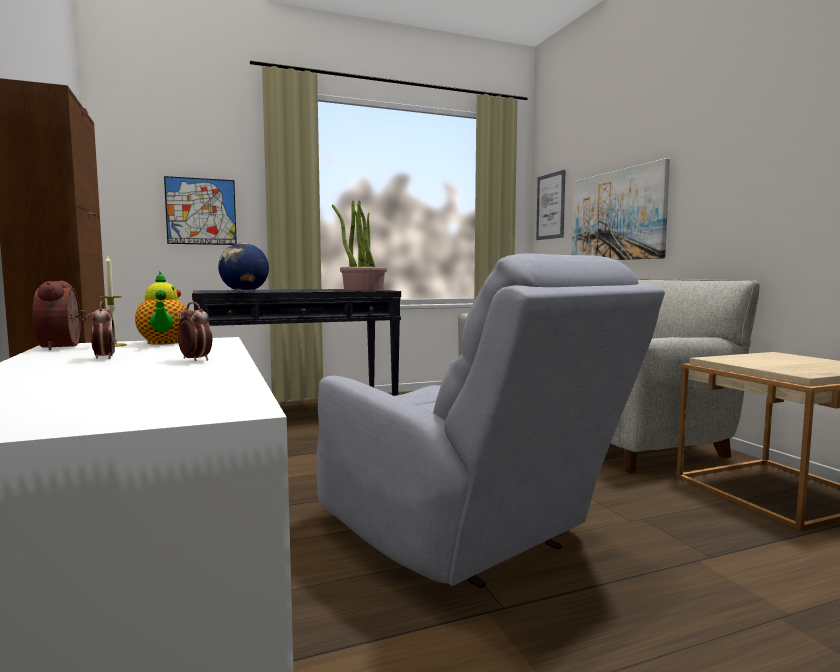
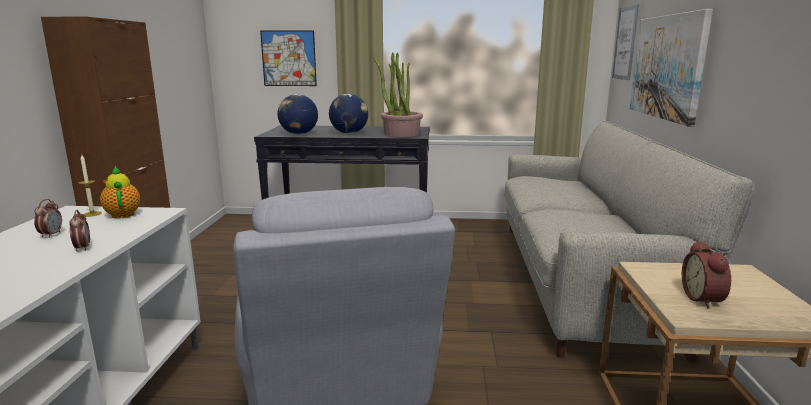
camera: 25 degrees right, 10 degrees up
(64, 346) = (67, 212): alarm clock -> alarm clock (704, 299)
(163, 343) = (123, 214): teapot -> teapot turned 150 degrees clockwise
(303, 290) = (349, 133): none -> globe

